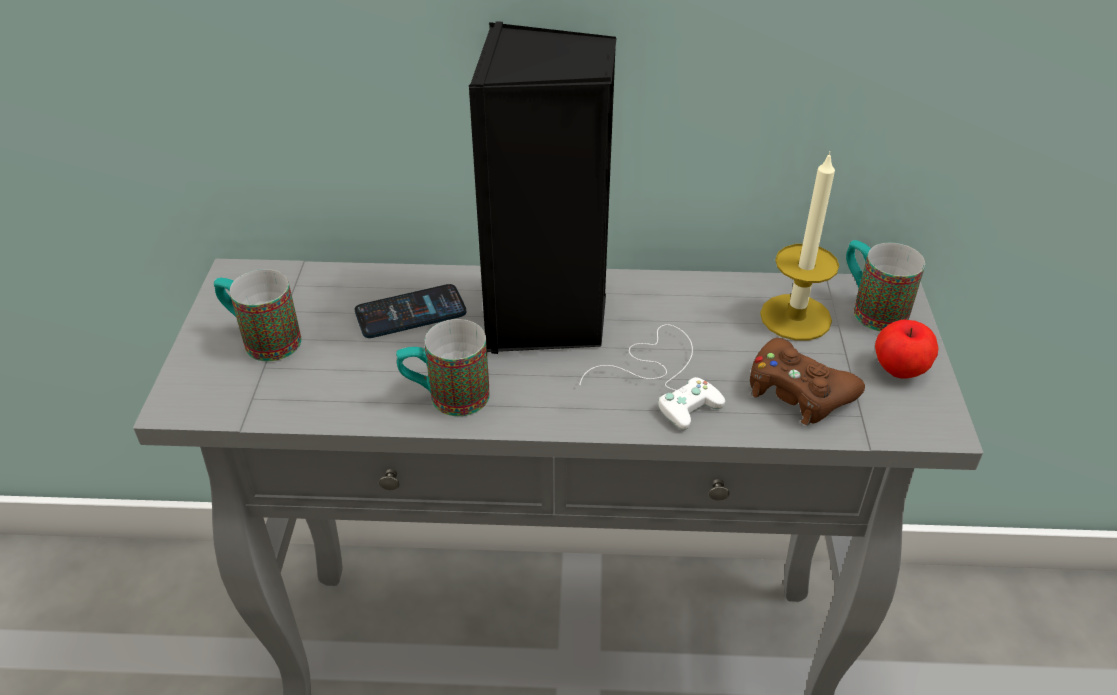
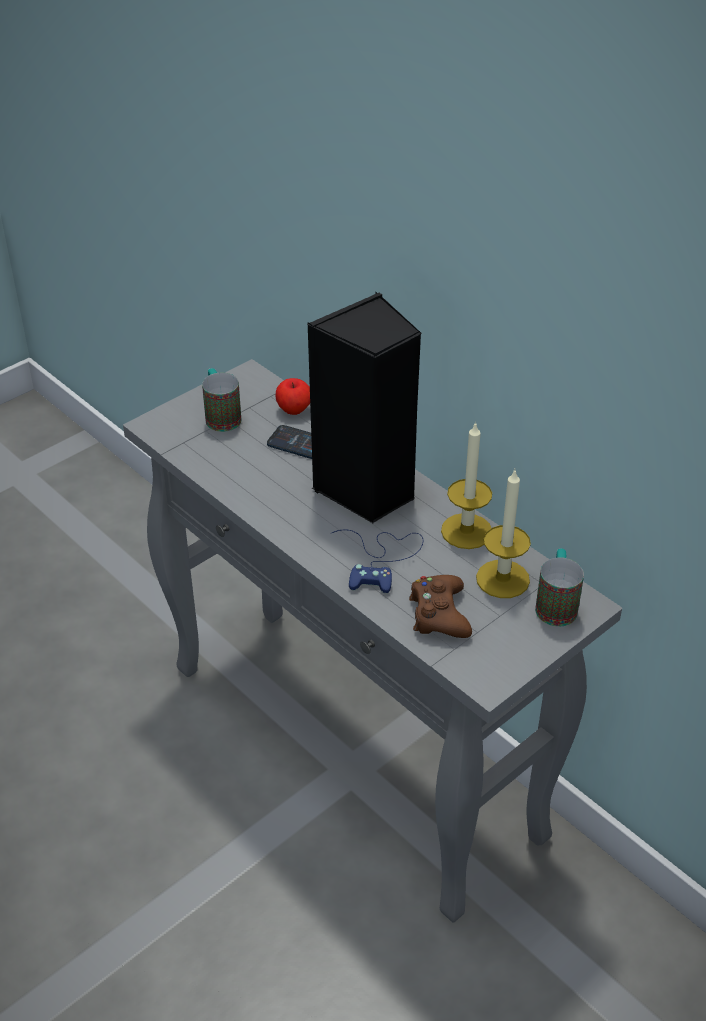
camera: 45 degrees right, 0 degrees up
(446, 397) = (264, 498): mug -> none
(663, 376) = (381, 559): white game controller -> blue game controller
(696, 295) = (466, 531): none -> candle
(900, 369) = (516, 644): apple -> apple (294, 410)

